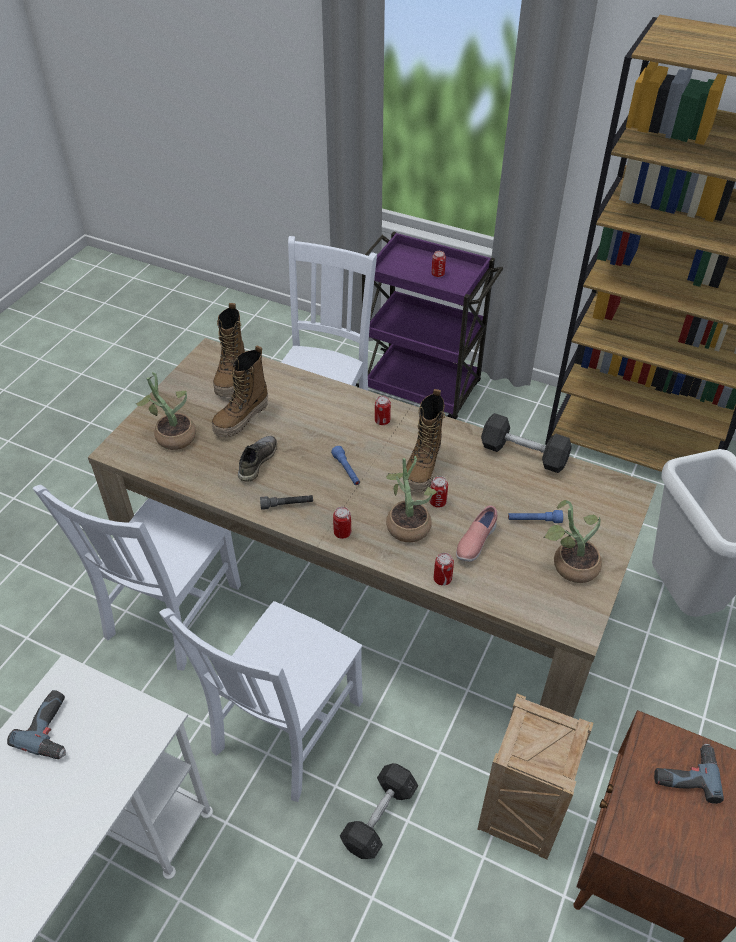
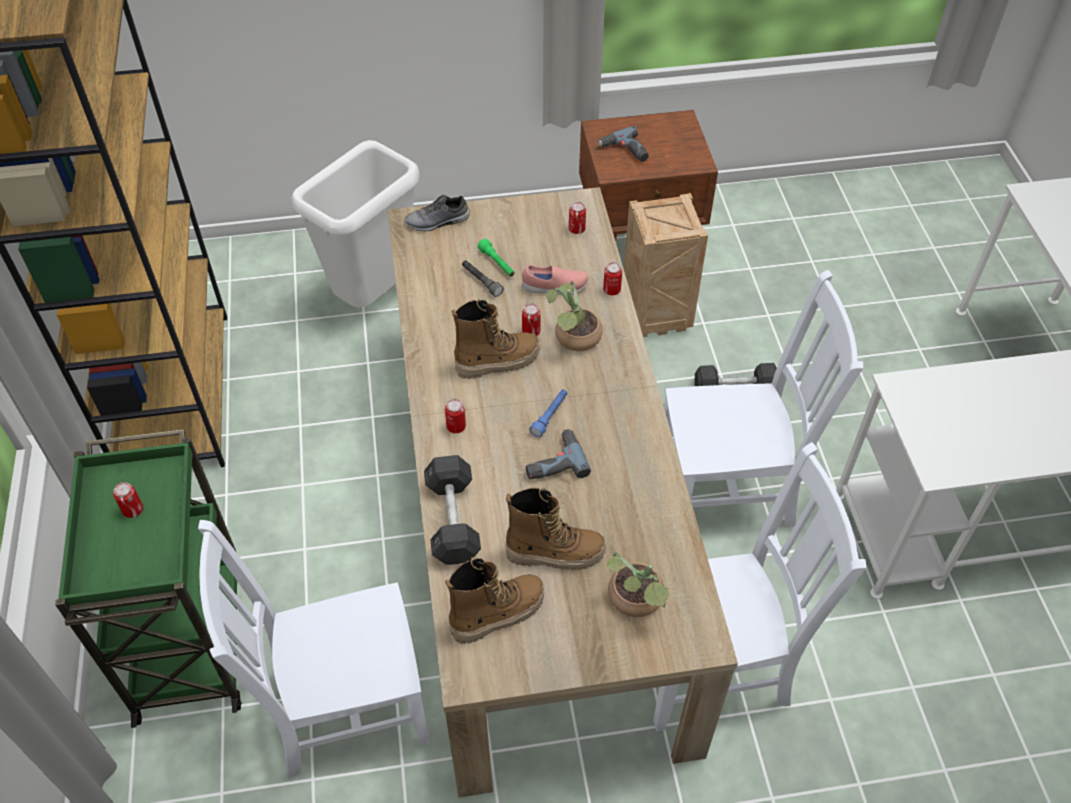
camera: 125 degrees left, 5 degrees up
(53, 728) = (973, 444): power drill -> power drill (553, 461)
(257, 461) = (602, 496): grey shoe -> grey shoe (437, 222)
(287, 505) = (633, 435): grey flashlight -> grey flashlight (481, 281)
(342, 533) = (626, 376): can -> can (576, 229)
(421, 389) = (190, 638): purple cart -> green cart
(523, 454) = (417, 301): grey dumbbell -> grey dumbbell (452, 520)
(534, 520) = (497, 263): blue flashlight -> green flashlight
(569, 565) = (527, 226): potted plant -> none

